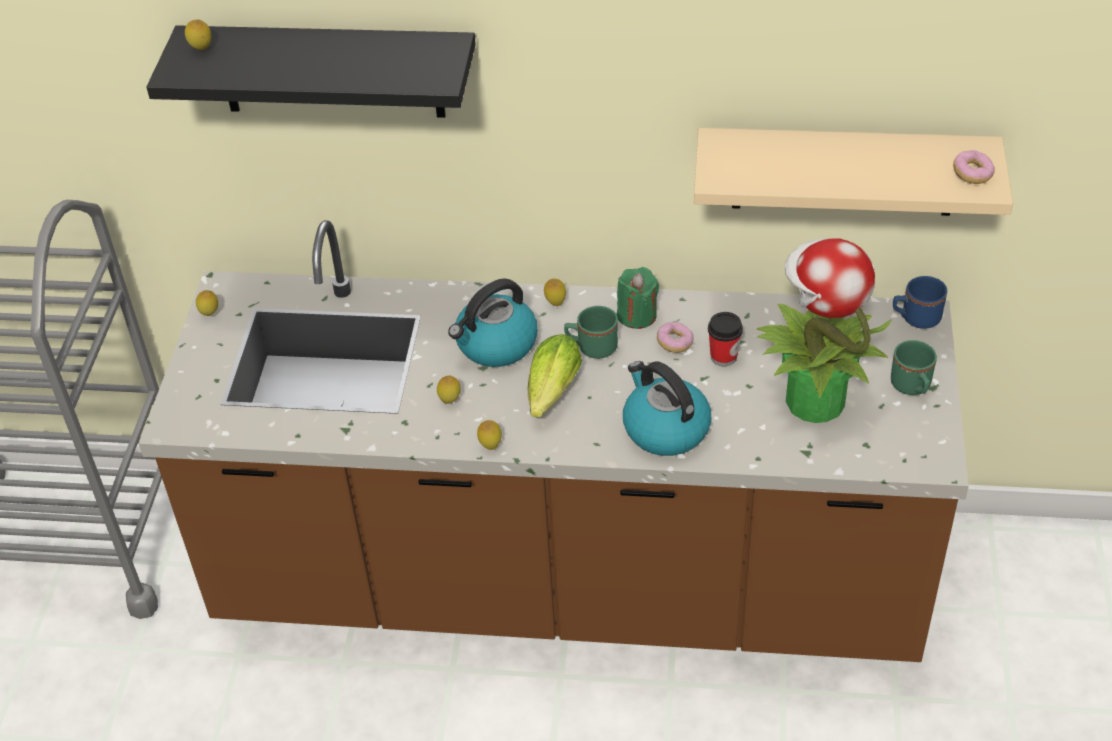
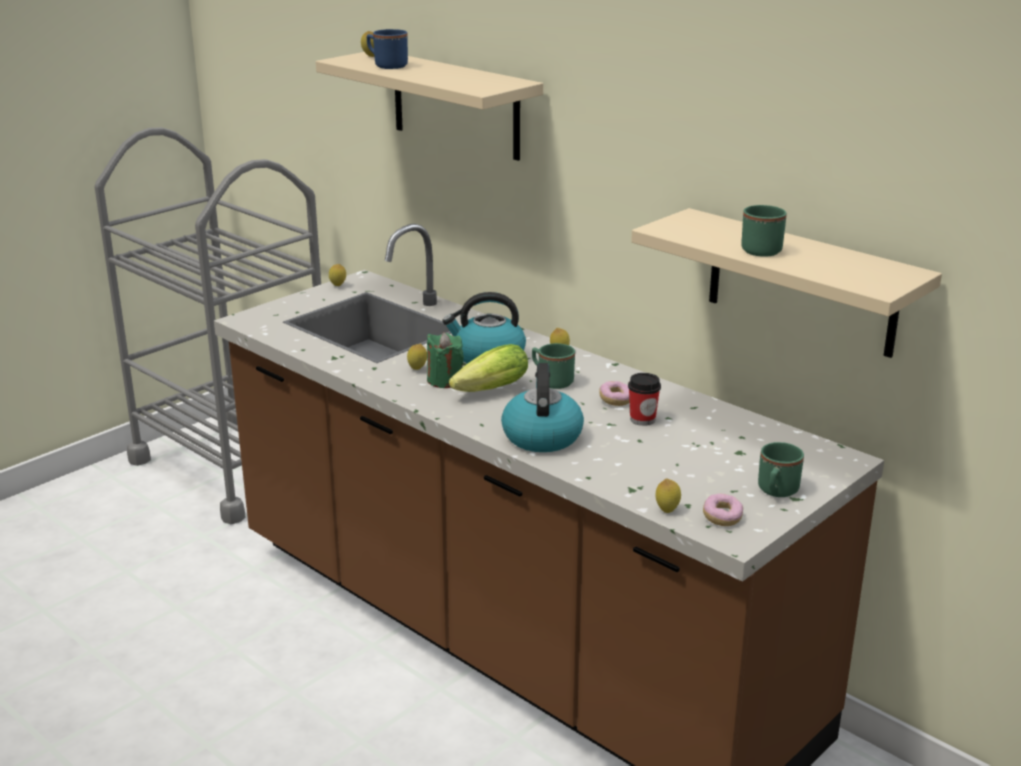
camera: 35 degrees right, 20 degrees down
(330, 71) = (455, 105): black shelf -> beige shelf
(490, 446) = (410, 398): lemon -> lemon (667, 510)
(637, 315) = (608, 378): green candle -> green candle (445, 380)
(813, 400) = (680, 466): potted plant -> none
(833, 171) = (758, 248): none -> green mug
(915, 318) = (837, 458): blue mug -> blue mug (387, 65)
(972, 174) = (877, 280): donut -> donut (722, 518)

